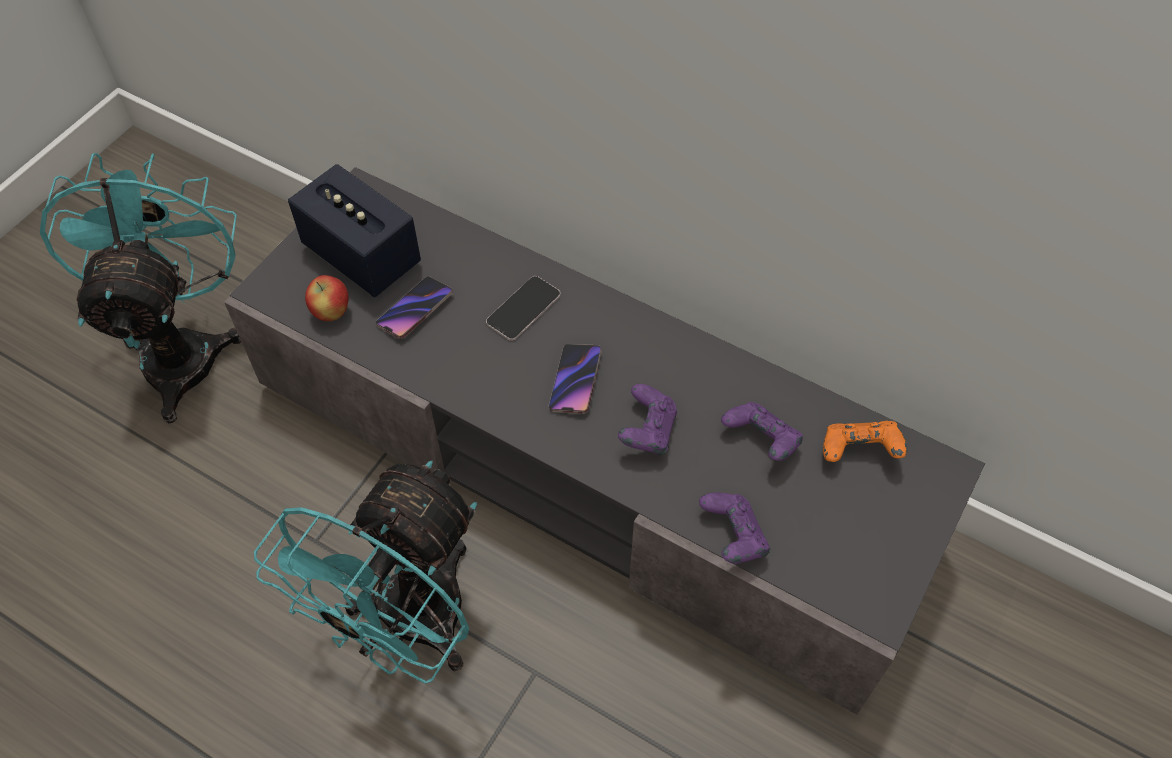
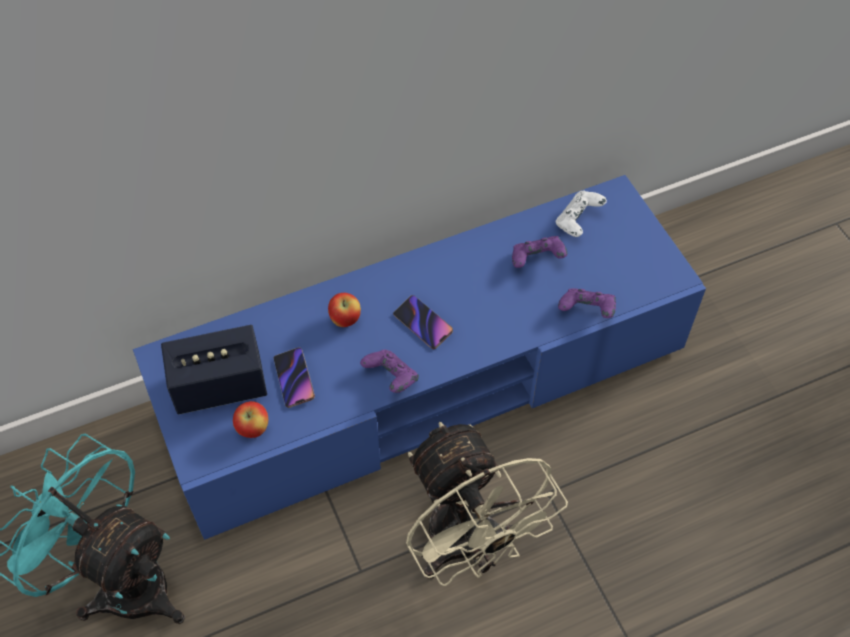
camera: 55 degrees left, 0 degrees up
(409, 628) = (467, 547): turquoise fan -> beige fan
(523, 309) = (345, 319): phone -> apple
(586, 460) = (425, 380): grey tv stand -> blue tv stand
(647, 431) = (487, 309): purple game controller -> purple game controller (391, 379)
(859, 452) = (578, 222): orange game controller -> white game controller

